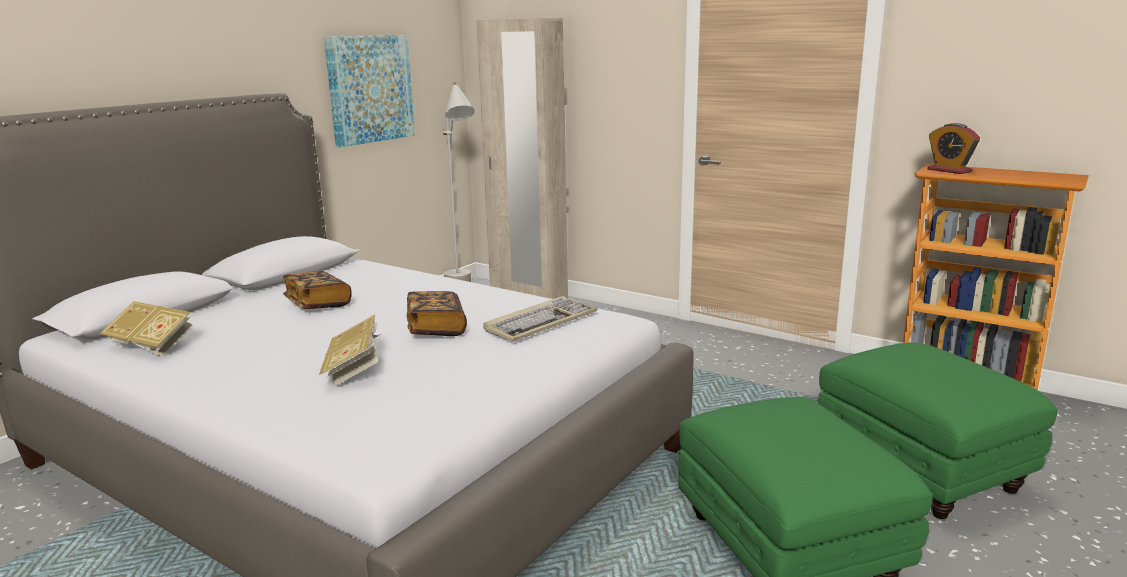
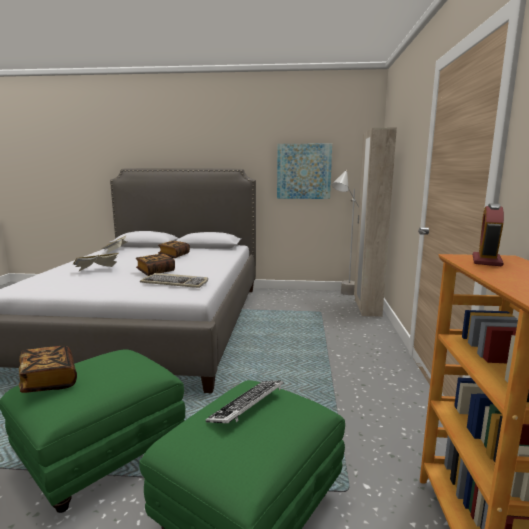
camera: 60 degrees right, 5 degrees down
(808, 460) = (49, 381): none -> book
(916, 363) = (247, 407): none -> keyboard

